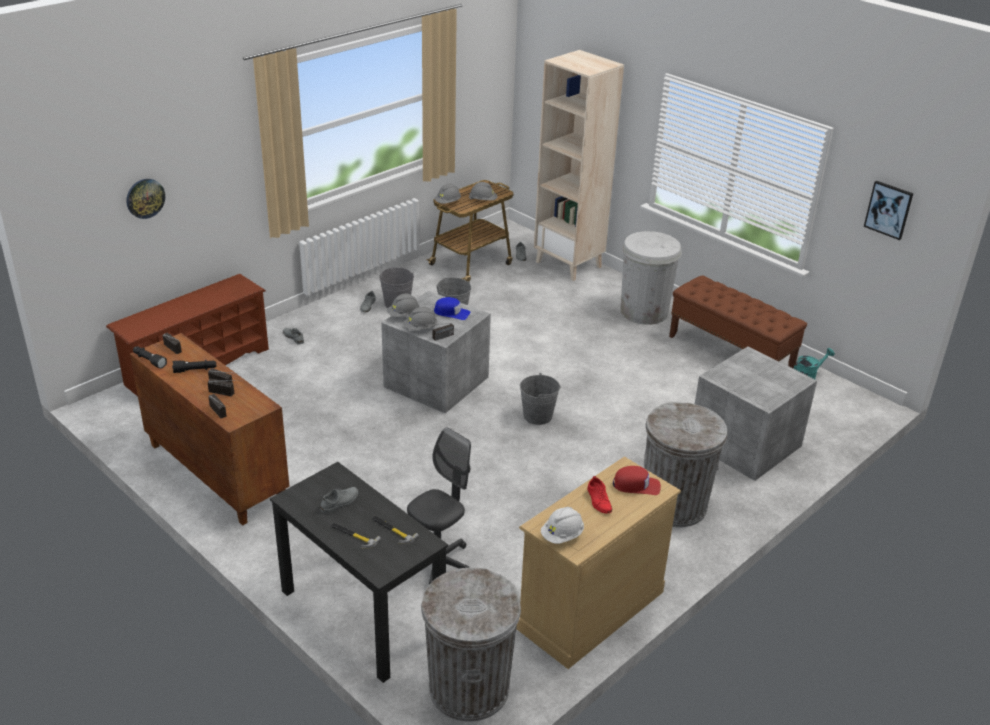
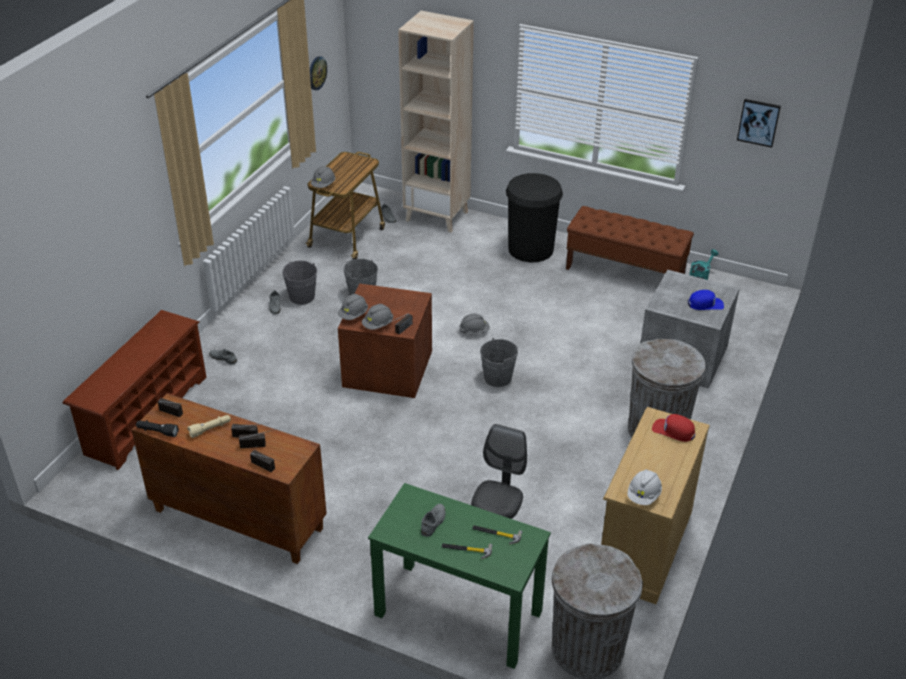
camera: 20 degrees left, 5 degrees up
(145, 198) = (78, 263): wall clock -> wall clock (316, 73)
(195, 370) = (210, 429): black flashlight -> beige flashlight
(361, 614) = (457, 613): black desk -> green desk
(436, 381) = (387, 367): grey storage box -> brown storage box
(452, 313) = (396, 301): blue cap -> blue cap (705, 304)
(483, 200) = (355, 175): grey hard hat -> grey hard hat (474, 331)
(599, 500) = (652, 454): red shoe -> none
(636, 485) = (673, 431): red cap -> red cap turned 135 degrees counterclockwise
(644, 312) = (530, 249): white trash can -> black trash can

